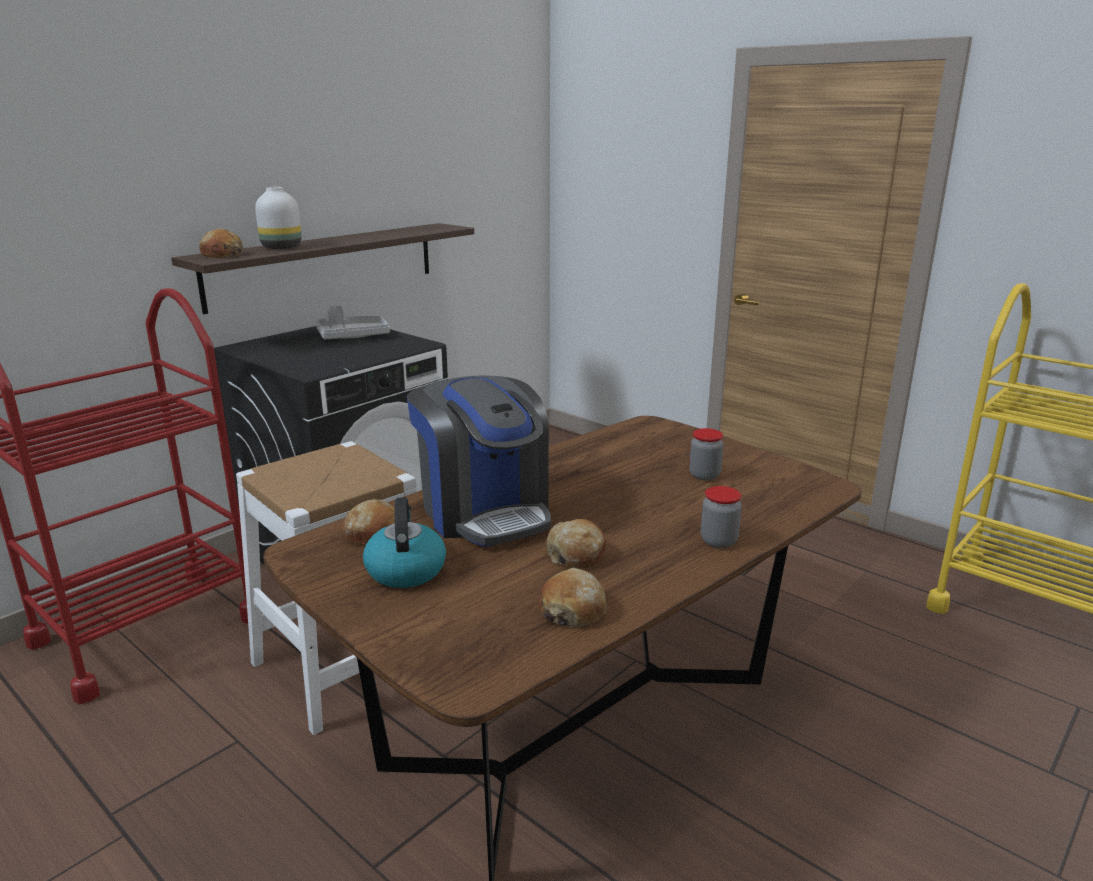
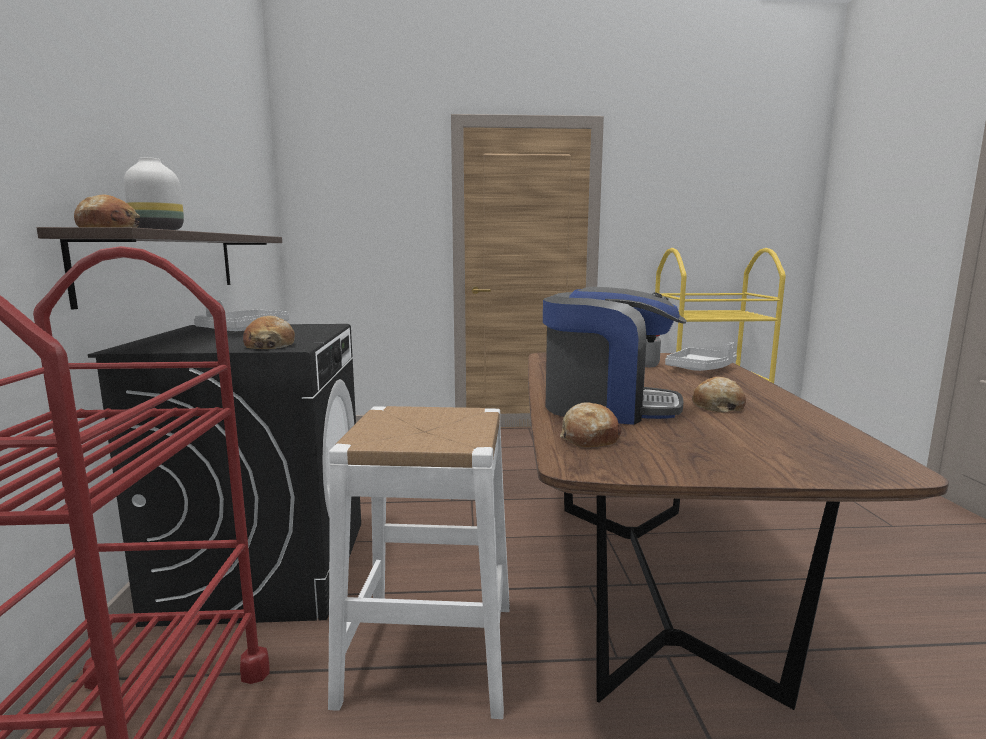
camera: 45 degrees left, 10 degrees down
(405, 570) = (674, 444): kettle -> none
(573, 610) = (802, 424): bread -> bread (269, 345)
(718, 541) = (743, 383): jar -> none
(748, 503) = (700, 369): none -> grey tray

